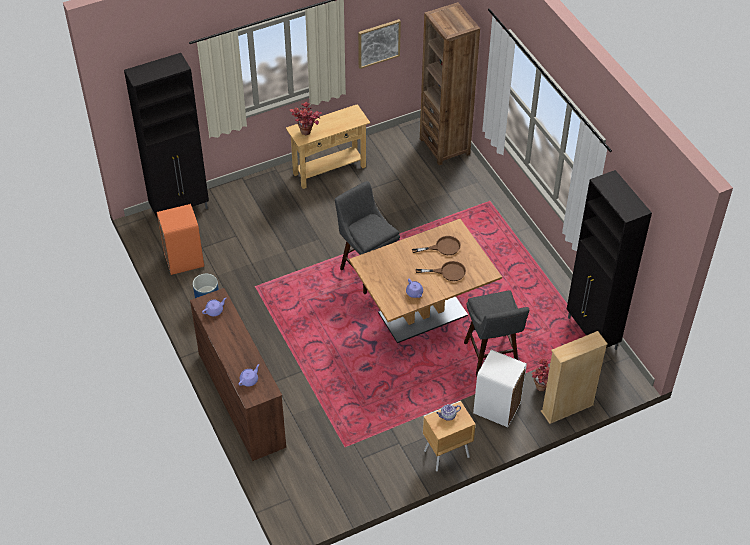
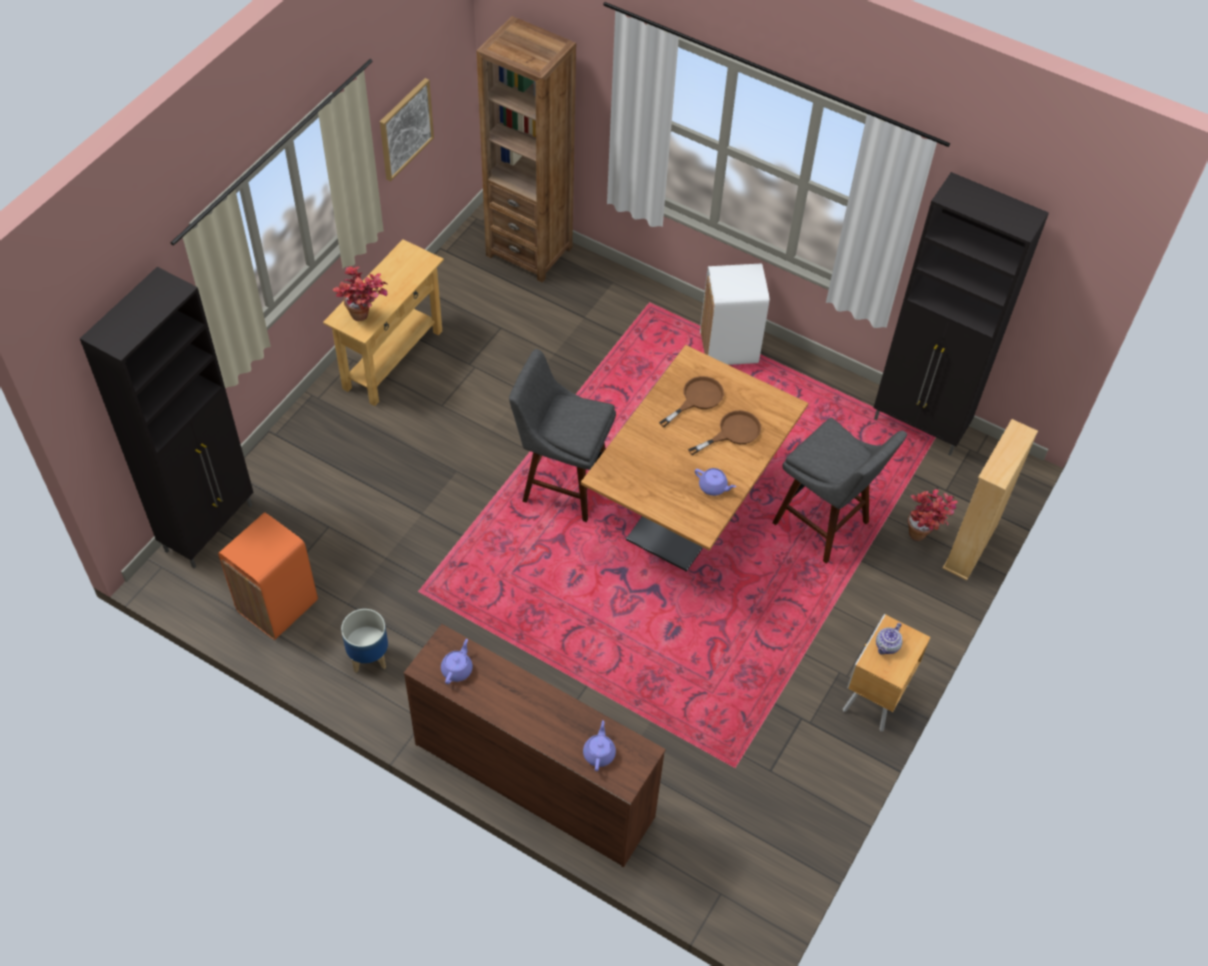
camera: 35 degrees left, 5 degrees up
(497, 409) = (887, 596): white trash can -> white trash can (729, 348)

